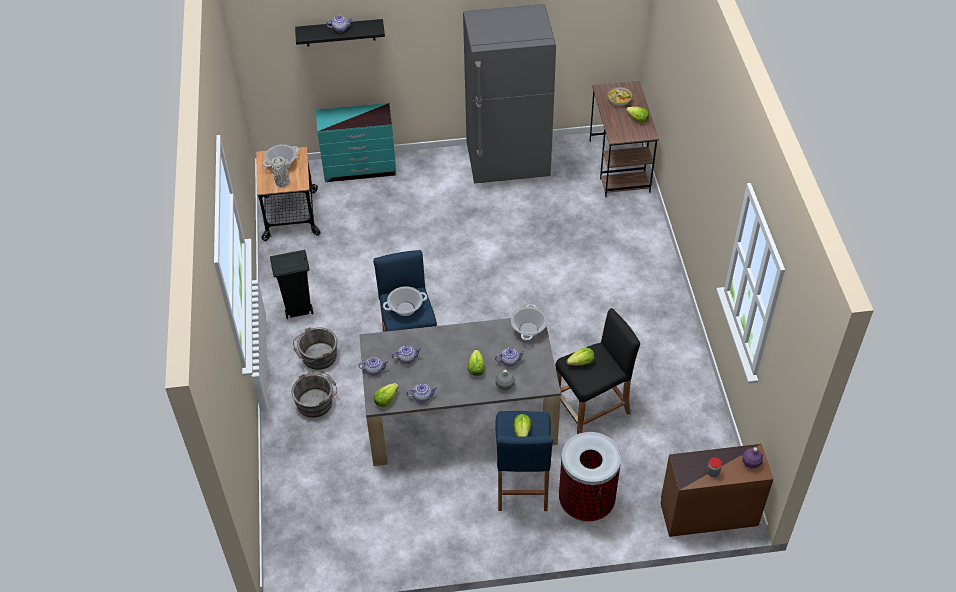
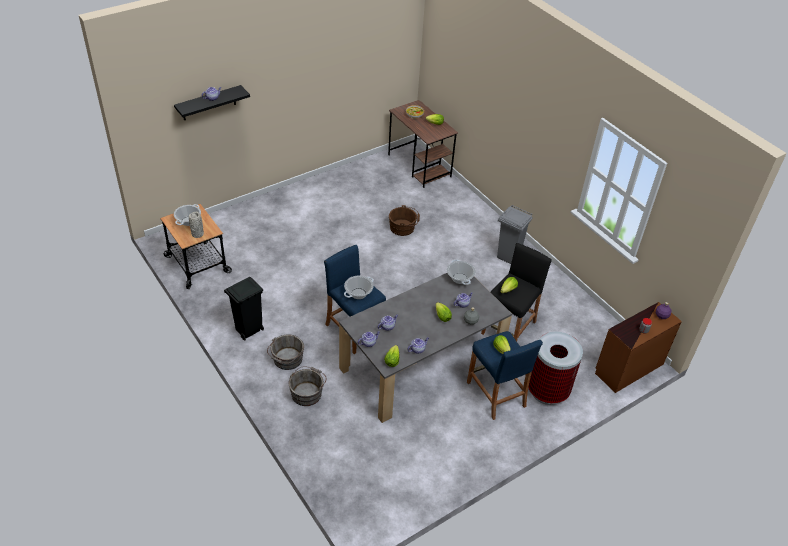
camera: 30 degrees left, 5 degrees down
(360, 169) = (232, 217): turquoise dresser -> none
(508, 164) = (342, 185): grey fridge -> none
(547, 241) = (403, 228): none -> brown bucket
(652, 320) = (508, 257): none -> grey trash can

